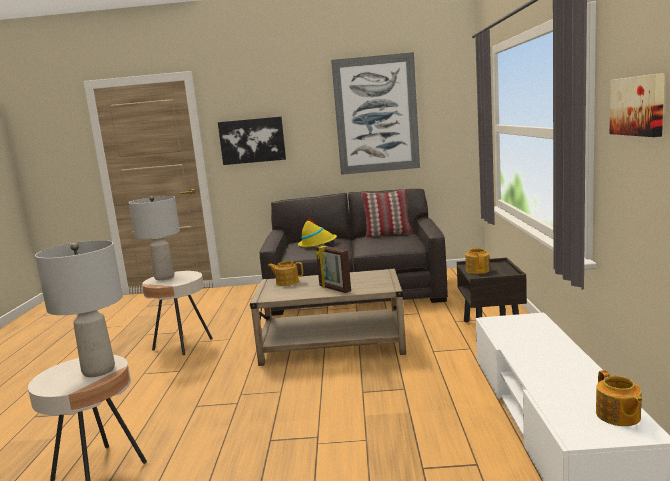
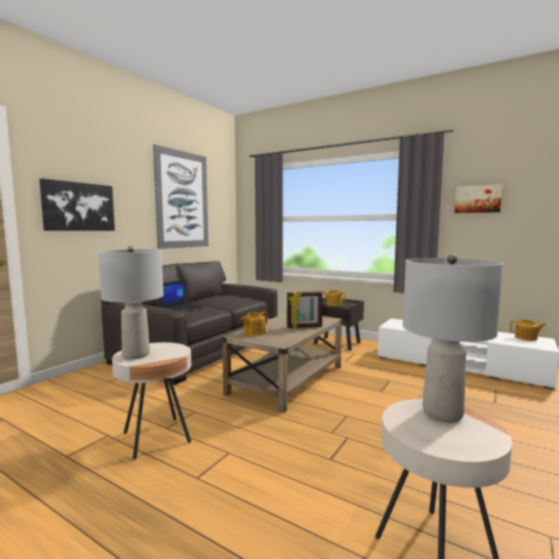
camera: 60 degrees left, 5 degrees down
(317, 244) = (182, 308): yellow hat -> laptop
(388, 234) = (214, 296): pillow -> none

